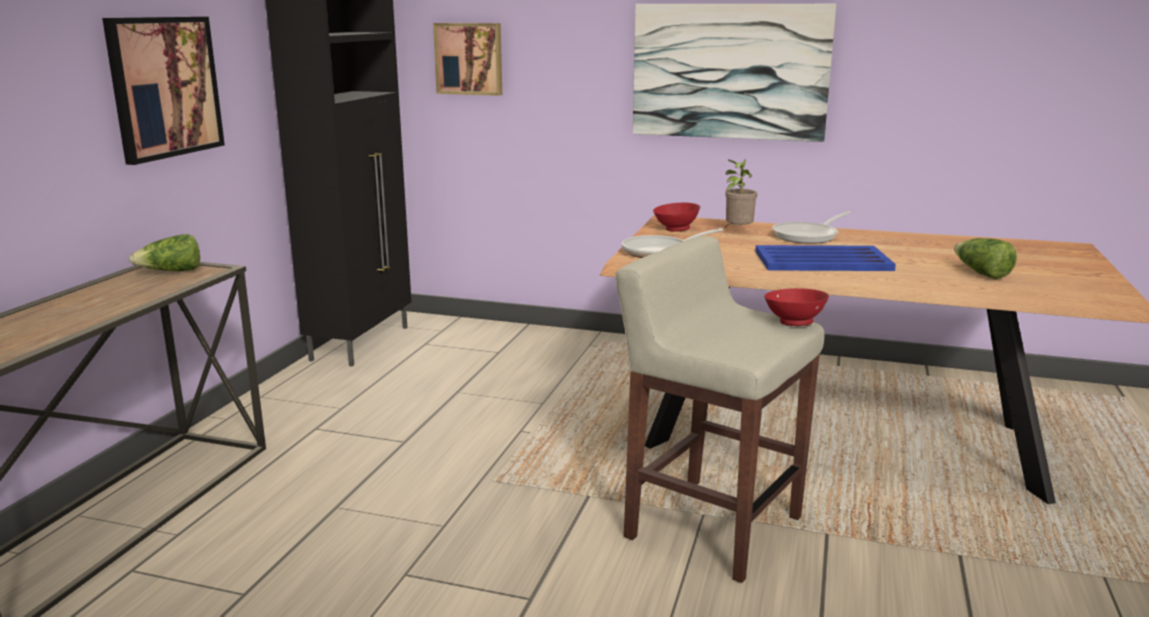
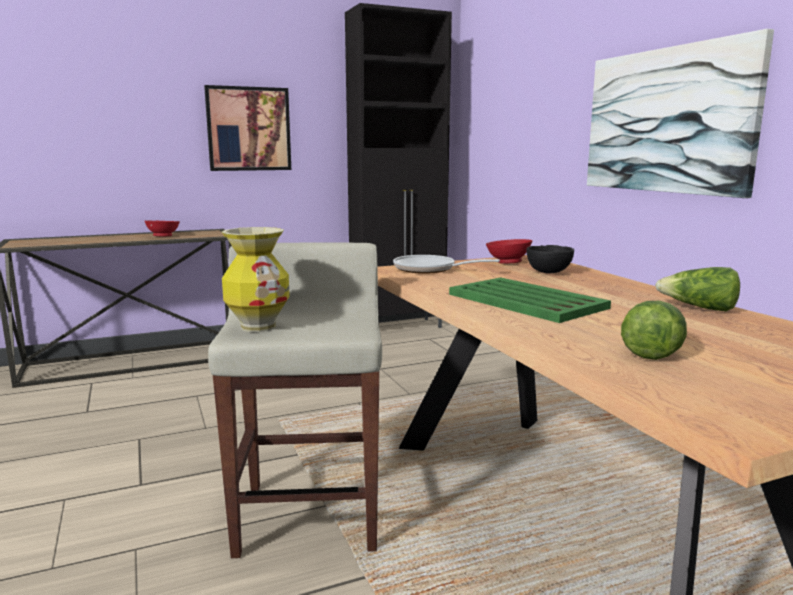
camera: 50 degrees right, 5 degrees down
(171, 272) = (204, 233): lettuce -> lettuce (699, 308)
(469, 58) = (503, 123): picture -> none
(728, 344) = (258, 327): none -> vase
(737, 232) = (549, 272): potted plant -> black bowl
(794, 322) = (356, 332): red bowl -> red bowl (164, 236)
(809, 236) = (602, 287): frying pan -> none
(823, 261) = (527, 301): blue tray -> green tray

